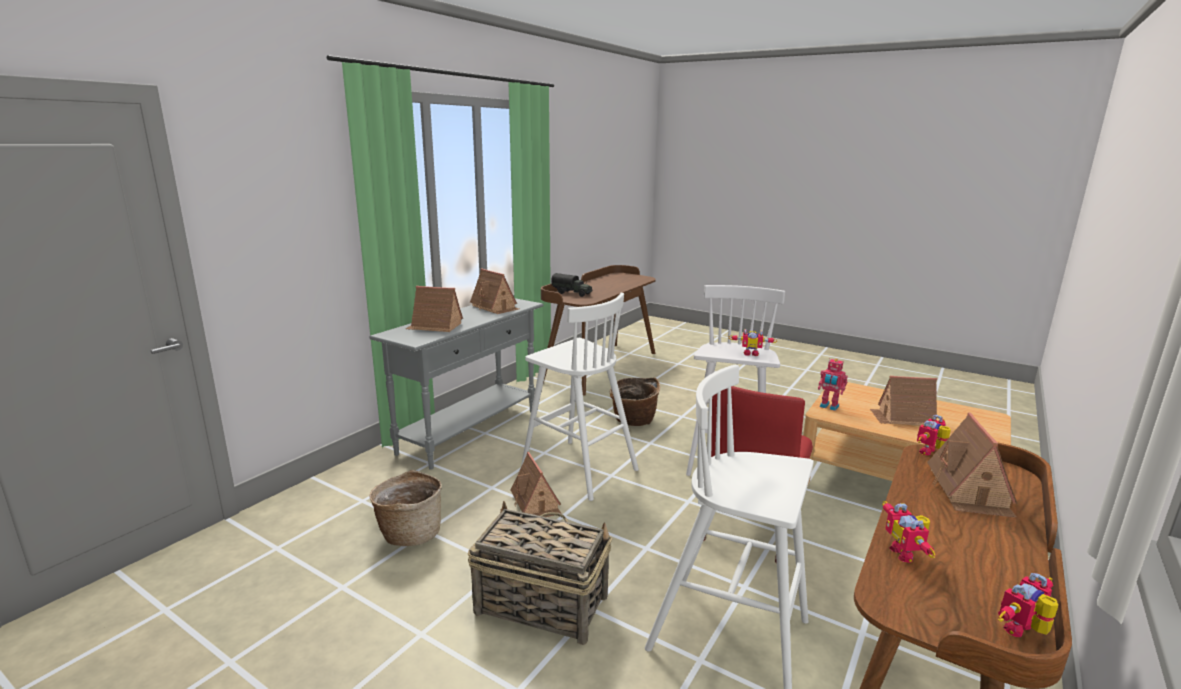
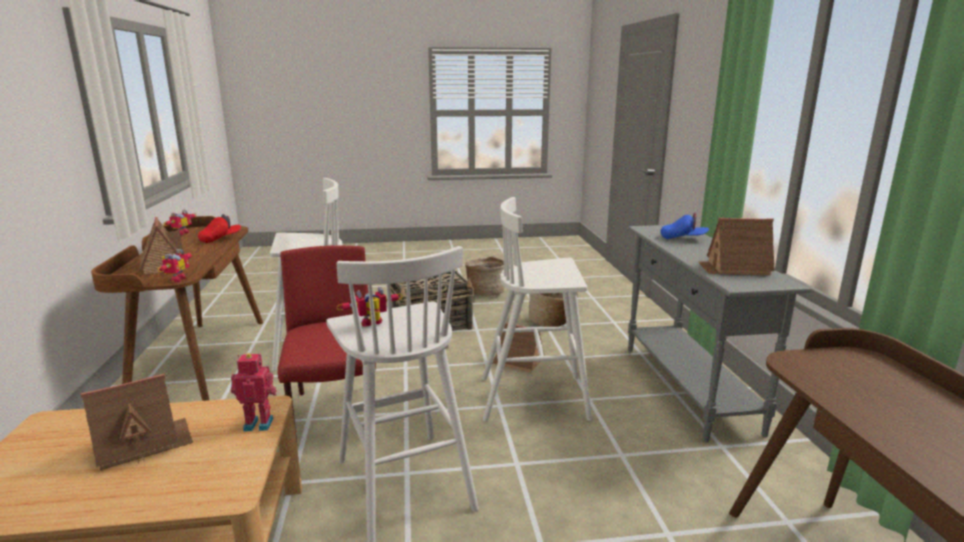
camera: 140 degrees right, 0 degrees up
(435, 326) = (683, 238): toy house -> blue cap
(572, 293) = (881, 380): toy truck -> none
(633, 421) = (584, 491): basket -> basket (485, 292)
(906, 553) = (221, 239): toy robot -> red cap

